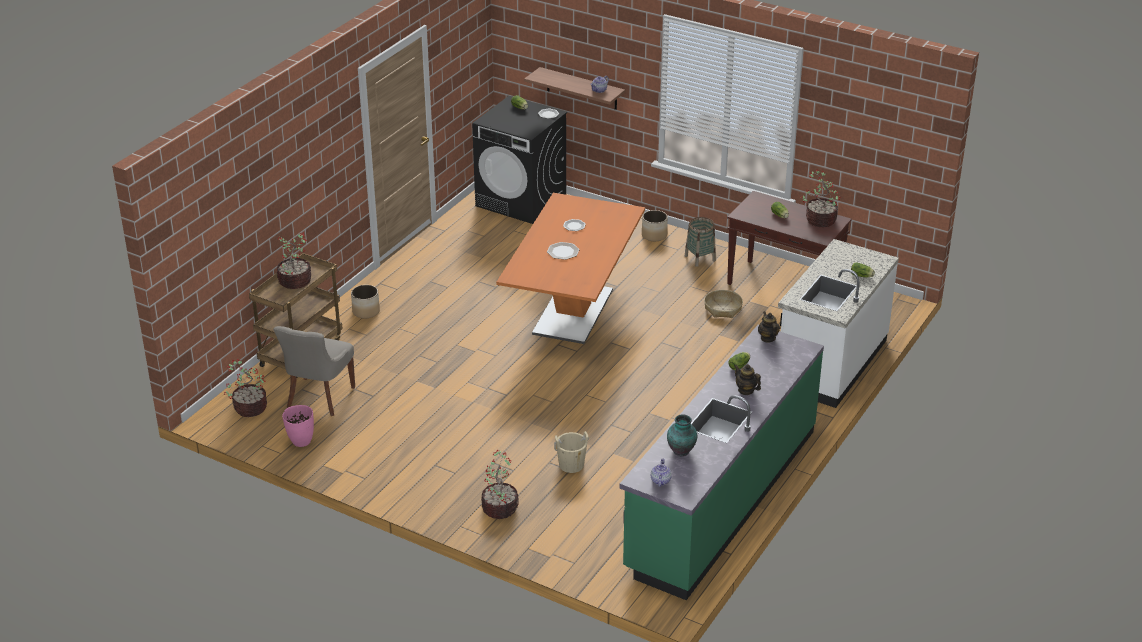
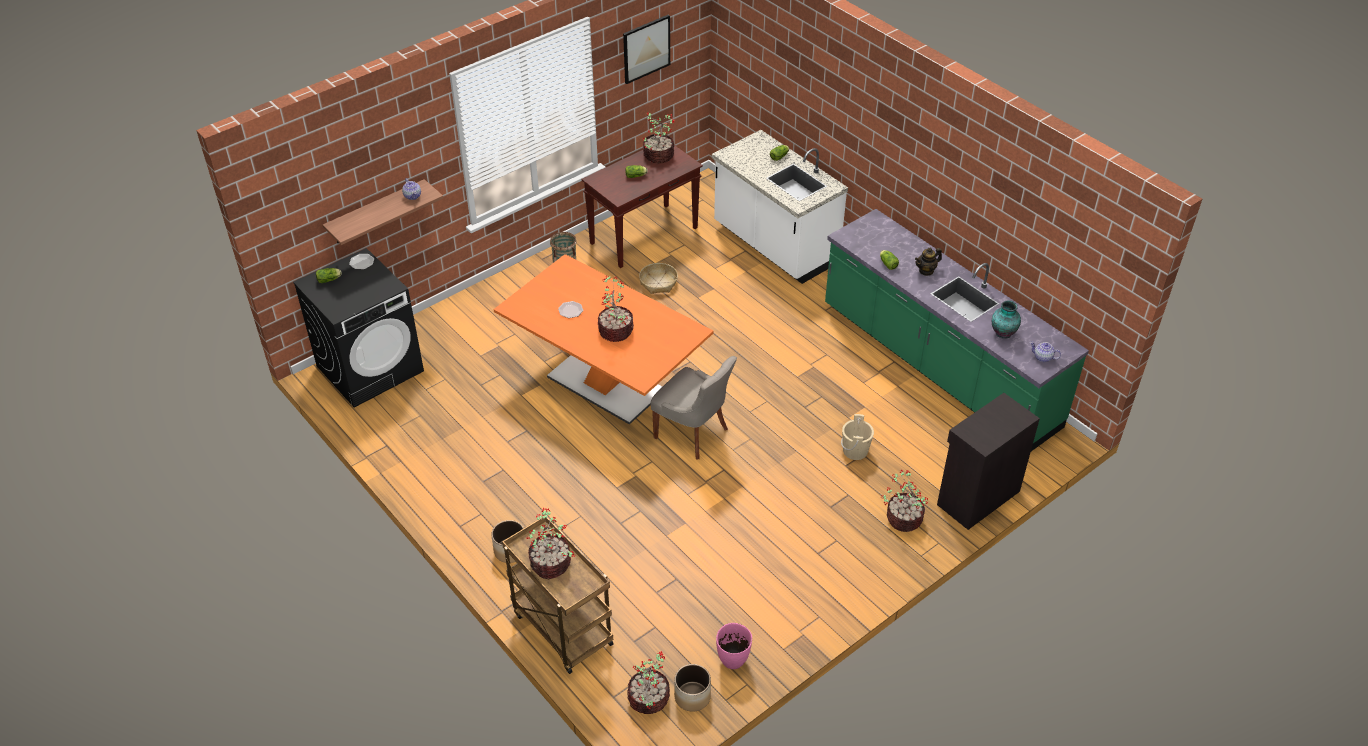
camera: 70 degrees left, 10 degrees up
(319, 398) = (658, 628): grey chair -> grey chair (693, 433)
(551, 551) = (977, 497): none -> black cabinet
(563, 252) = (615, 330): plate -> potted plant
(654, 235) = (505, 290): planter -> planter (692, 696)
(768, 338) = (852, 236): teapot -> none
(861, 119) = (646, 48): none -> picture

